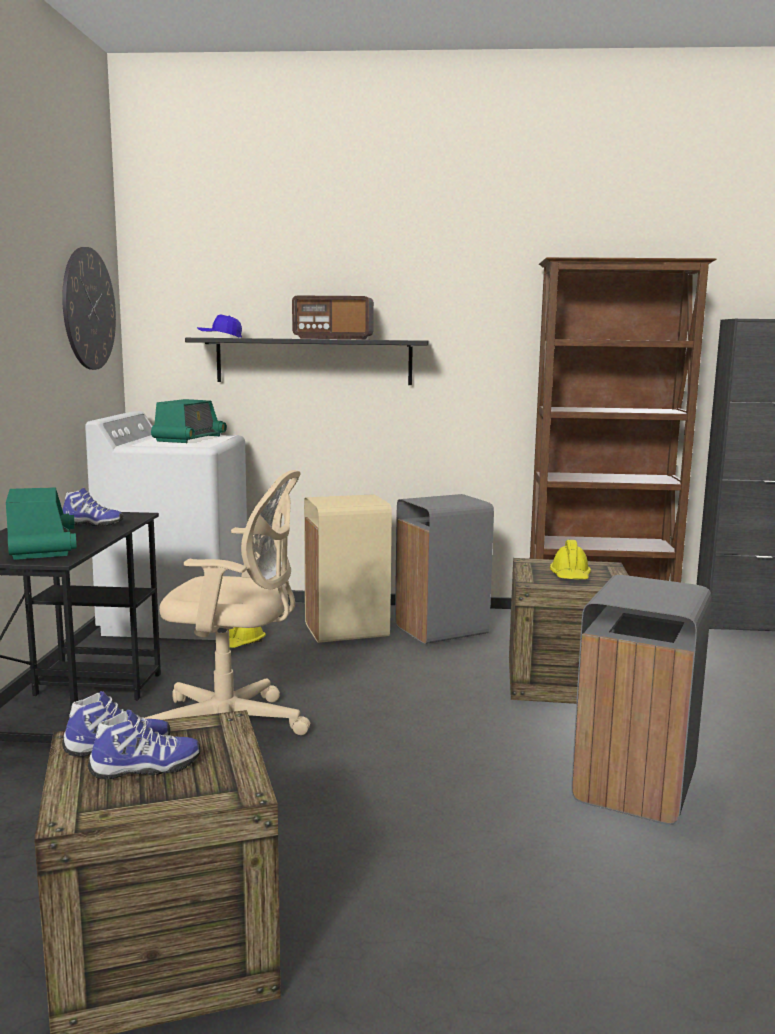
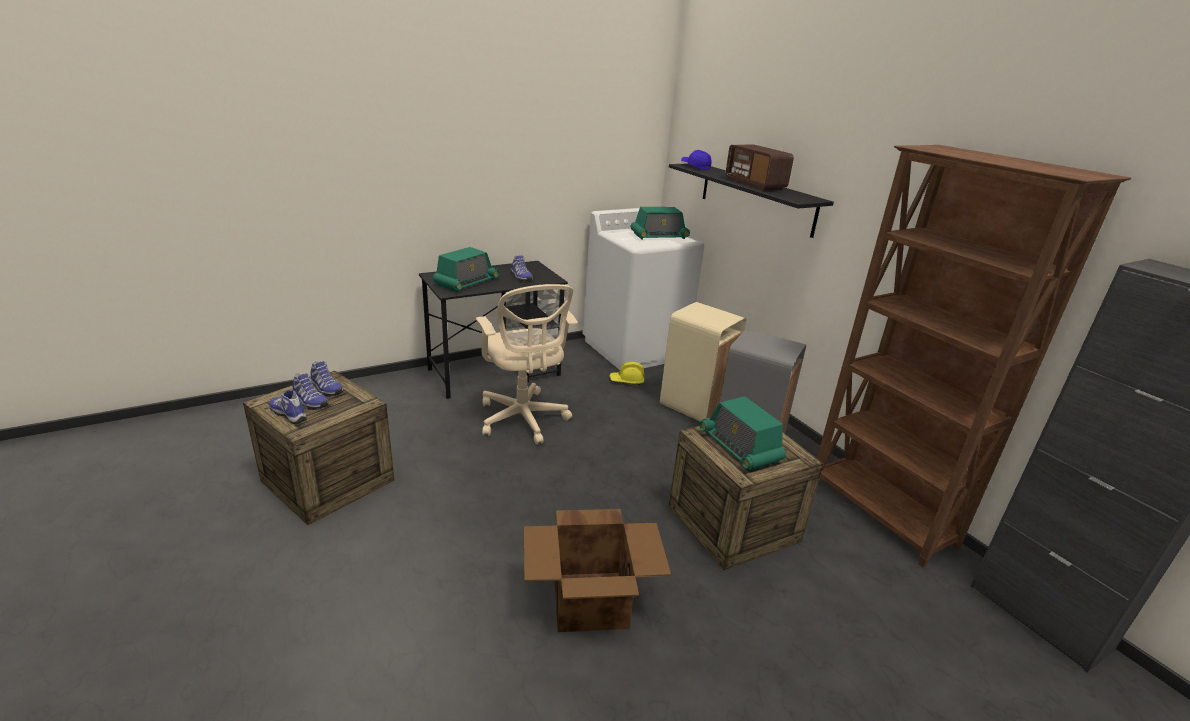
camera: 55 degrees right, 15 degrees up
(89, 309) = (620, 135): wall clock -> none
(168, 793) = (289, 414): none -> shoe
(570, 577) = (739, 447): yellow hard hat -> radio
(636, 787) = (591, 601): grey trash can -> cardboard box

